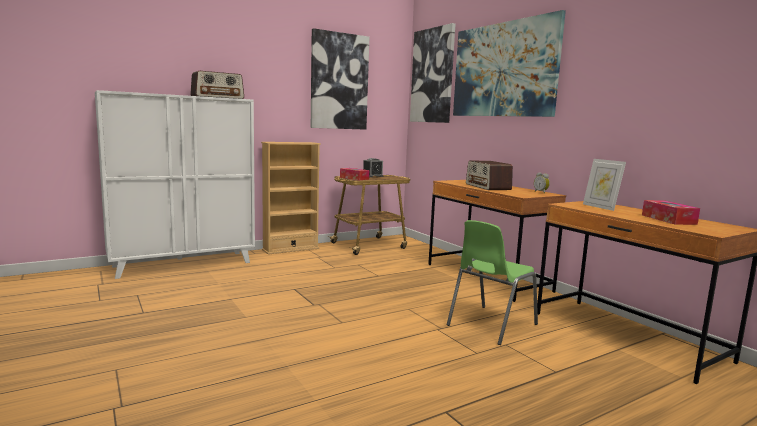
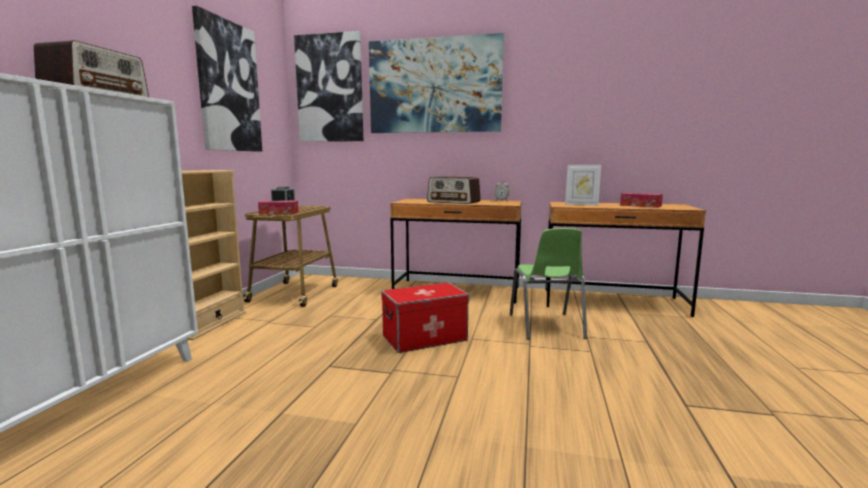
camera: 45 degrees left, 0 degrees up
(379, 296) = (424, 338): none -> storage box

